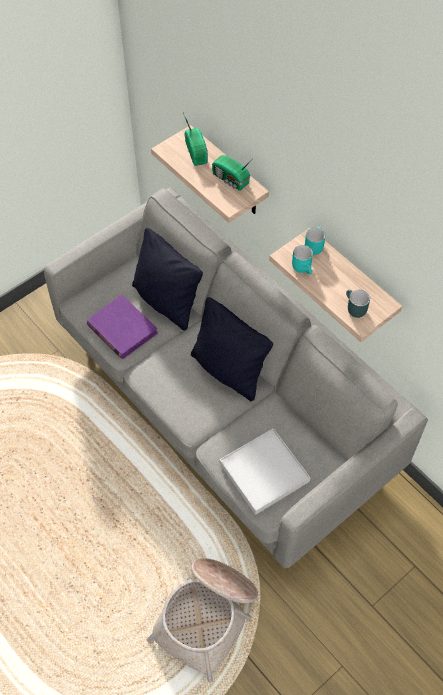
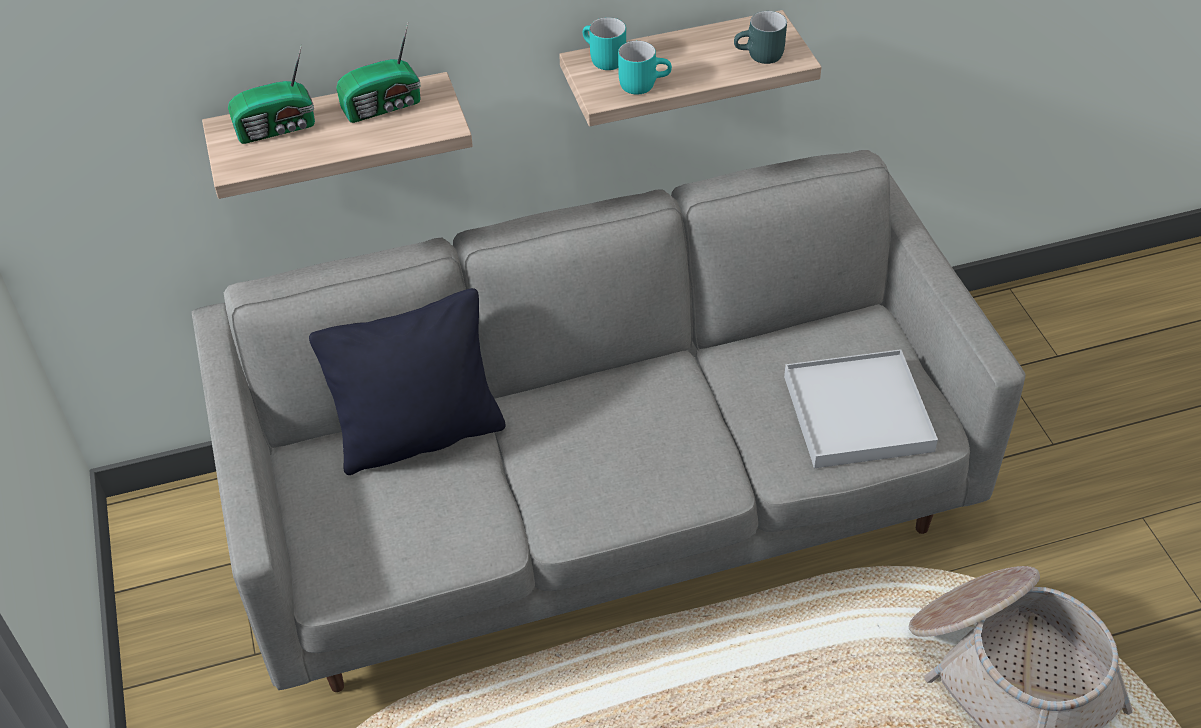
camera: 65 degrees left, 10 degrees down
(122, 329) = (439, 525): purple book -> none
(197, 151) = (278, 128): radio -> radio turned 150 degrees clockwise
(229, 370) = (627, 394): black pillow -> none

